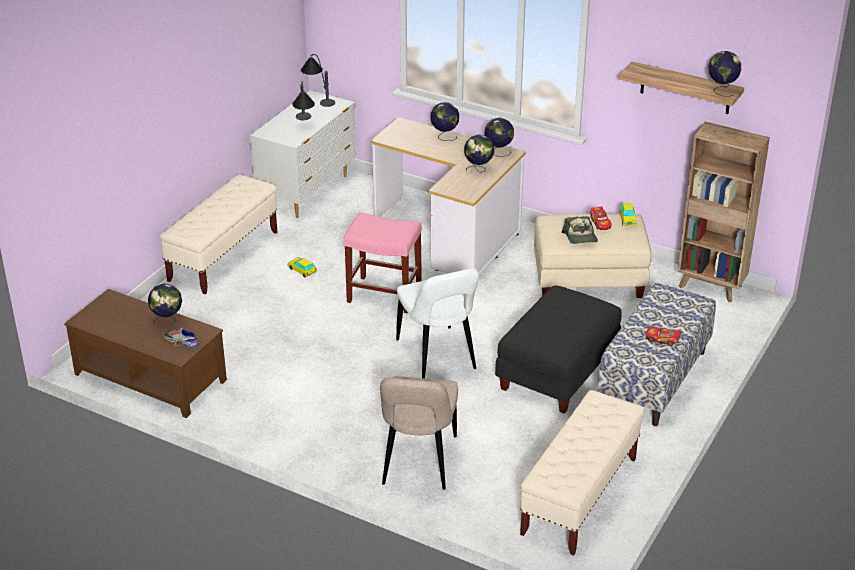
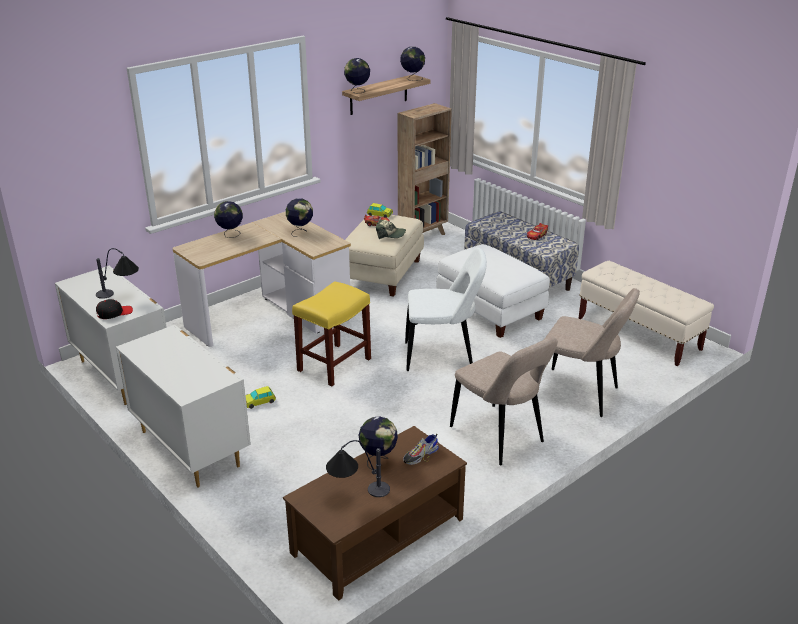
camera: 70 degrees left, 5 degrees down
(223, 256) = (190, 447): beige bench -> white dresser
(275, 130) = (114, 313): none -> black cap
(314, 419) = (499, 437): none -> beige chair
(318, 97) = (75, 281): table lamp -> table lamp (356, 494)
(383, 294) = (334, 365): pink stool -> yellow stool
(498, 152) = (280, 220): globe -> globe (357, 92)
(558, 373) = (491, 310): black ottoman -> white ottoman

